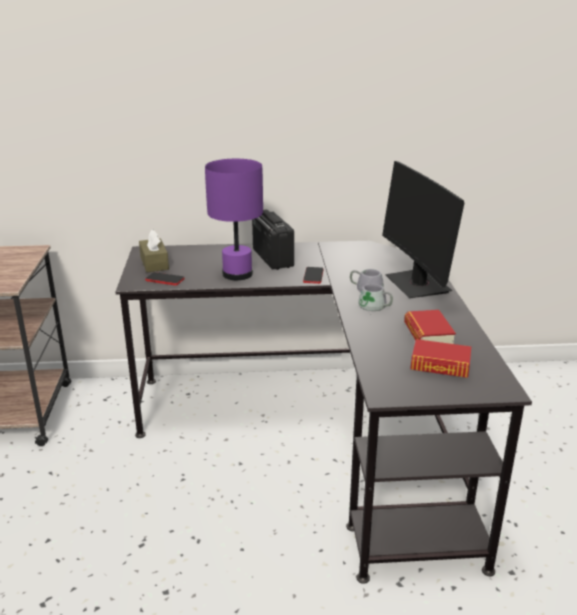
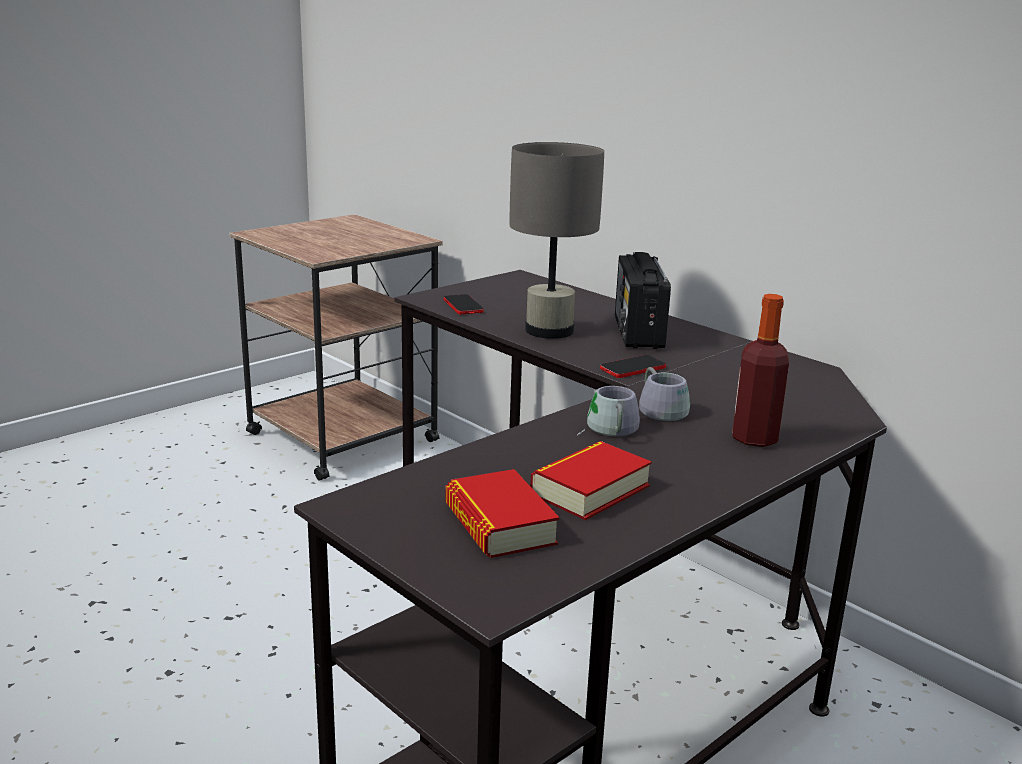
camera: 50 degrees right, 5 degrees down
(154, 263) = (496, 289): brown tissue box -> none
(236, 274) = (549, 330): purple table lamp -> grey table lamp
(272, 258) = (638, 333): radio -> radio turned 150 degrees clockwise
(417, 284) = (754, 438): monitor -> bottle

